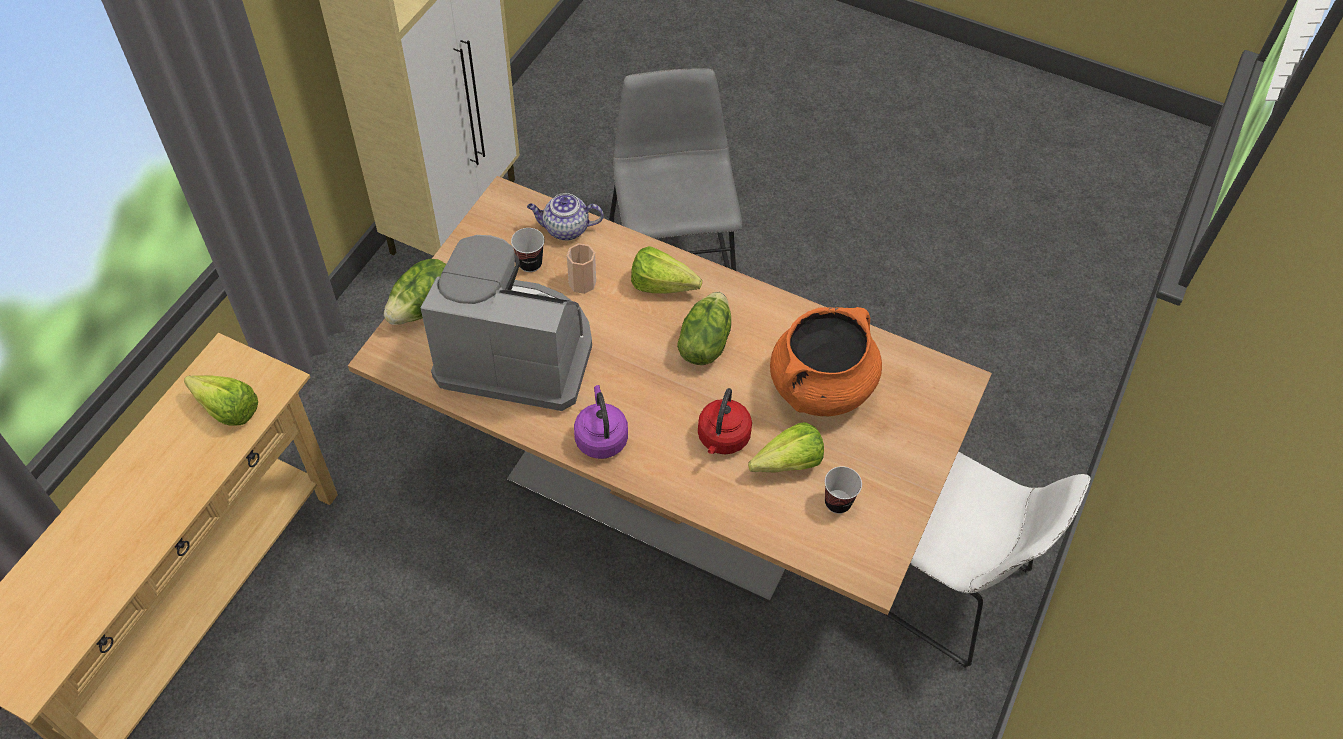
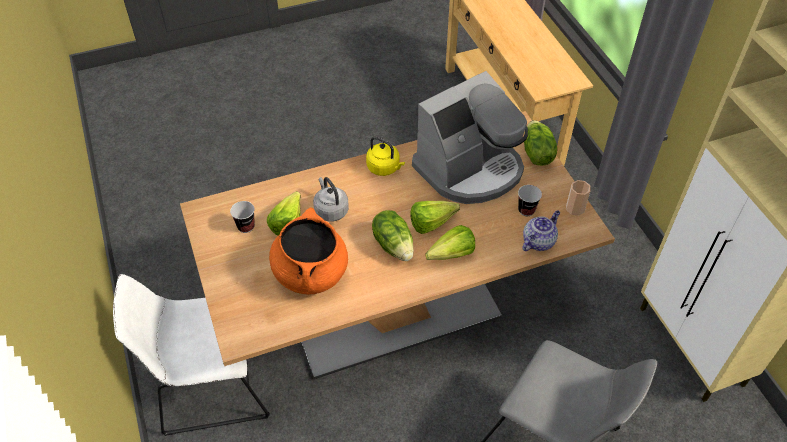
camera: 135 degrees right, 5 degrees down
(224, 406) = (543, 68): lettuce -> lettuce (435, 223)
(582, 283) = (489, 222): cup -> cup (575, 208)
(601, 437) = (384, 168): purple kettle -> yellow kettle
(722, 439) = (330, 210): red kettle -> grey kettle

